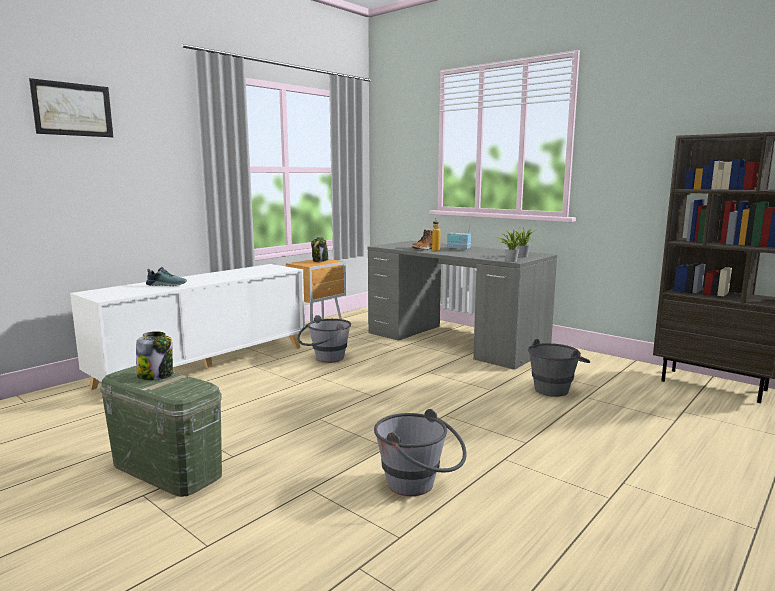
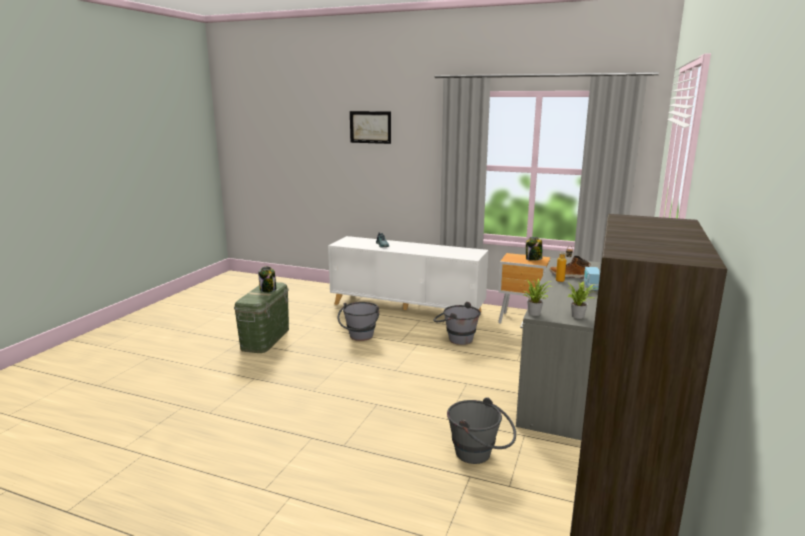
camera: 70 degrees right, 5 degrees up
(419, 486) = (264, 410): grey bucket -> grey bucket (360, 338)

